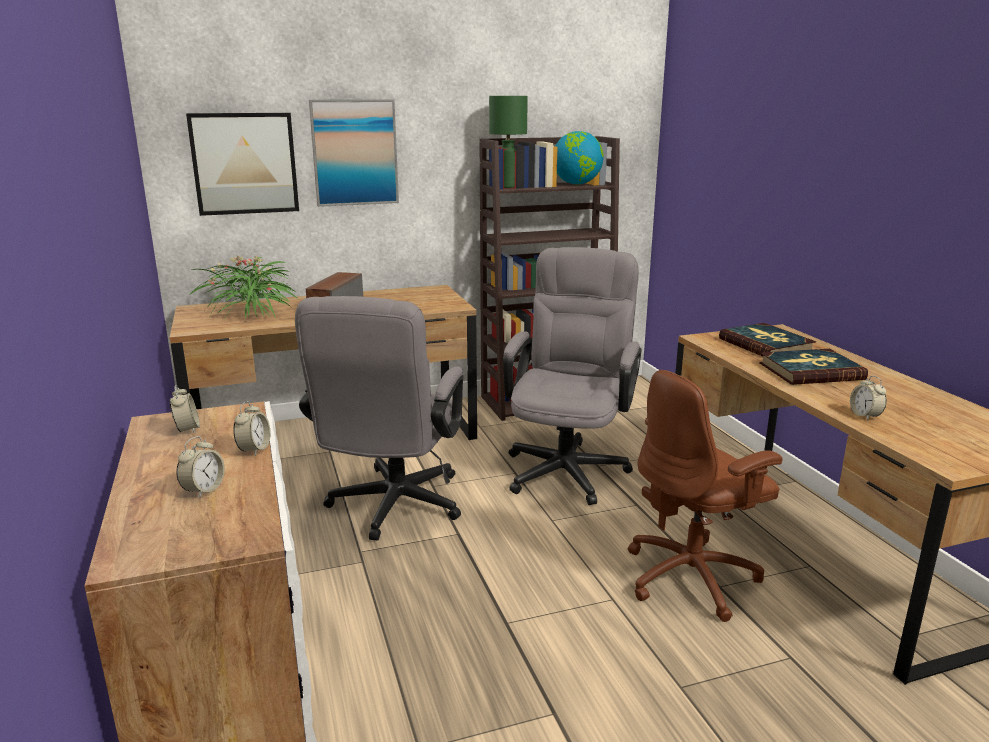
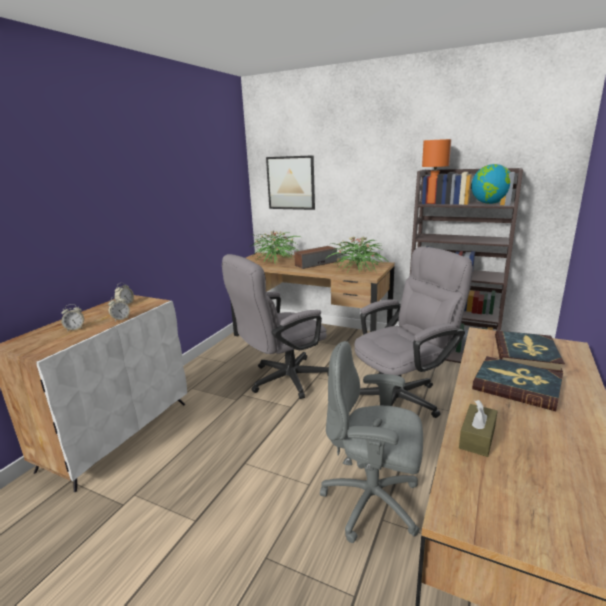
camera: 45 degrees right, 0 degrees up
(354, 152) = (345, 178): picture -> none
(419, 301) = (358, 269): none -> potted plant
(507, 187) = (432, 203): green table lamp -> orange table lamp
(692, 577) = (373, 503): brown office chair -> grey office chair
(865, 416) = (477, 438): alarm clock -> brown tissue box

